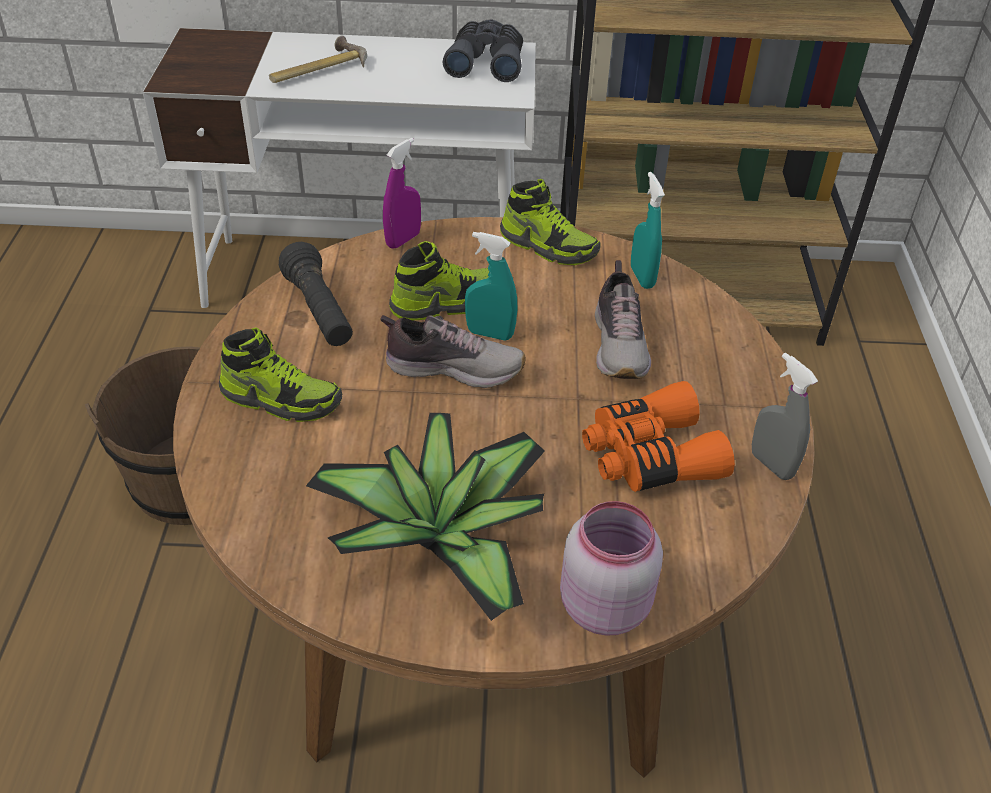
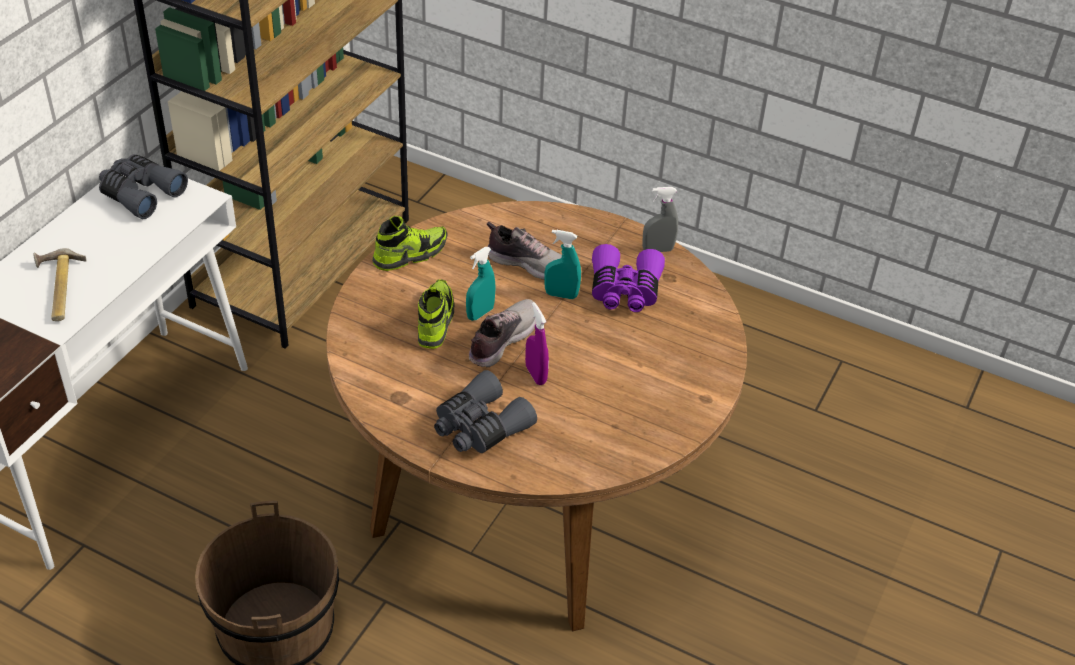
camera: 65 degrees left, 0 degrees up
(281, 399) = (479, 427): shoe -> grey binoculars
(319, 311) = (401, 384): black flashlight -> none
(403, 240) = (349, 318): purple spray bottle -> purple spray bottle (535, 375)
(442, 536) = (636, 392): potted plant -> none
(603, 604) = (714, 349): pink jar -> none
(642, 277) = (472, 228): turquoise spray bottle -> turquoise spray bottle (561, 295)
(649, 456) = (624, 290): orange binoculars -> purple binoculars

